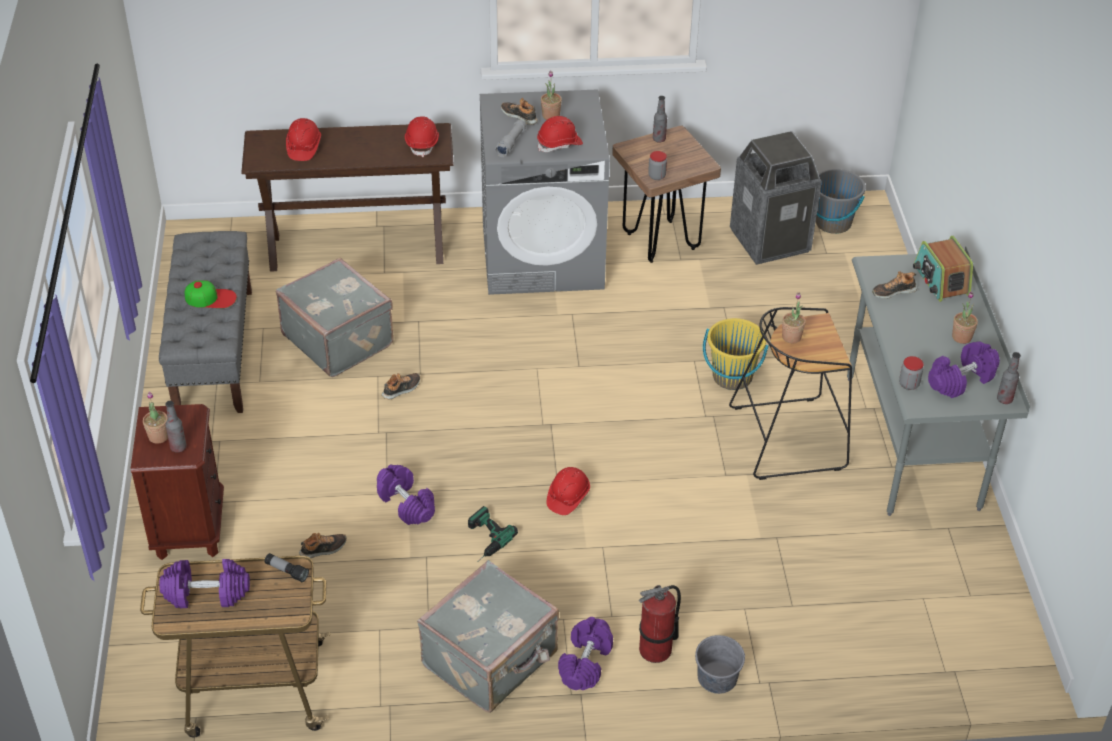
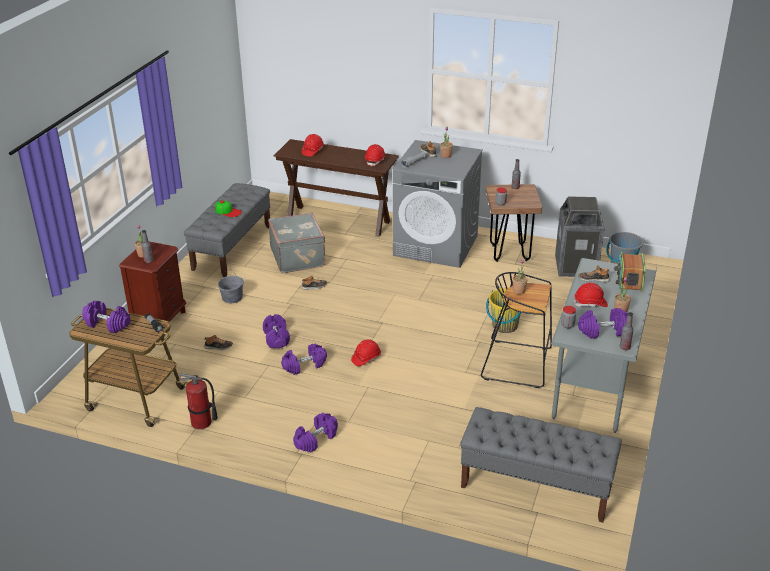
camera: 25 degrees right, 10 degrees down
(483, 540) = (304, 365): power drill -> purple dumbbell
(492, 660) = (266, 423): grey suitcase -> none
(559, 144) = (440, 168): red hard hat -> red hard hat (590, 303)
(656, 650) = (361, 445): fire extinguisher -> fire extinguisher (201, 423)
(716, 677) = (386, 470): grey bucket -> grey bucket (232, 298)
(929, 632) = (535, 486): none -> grey bench

